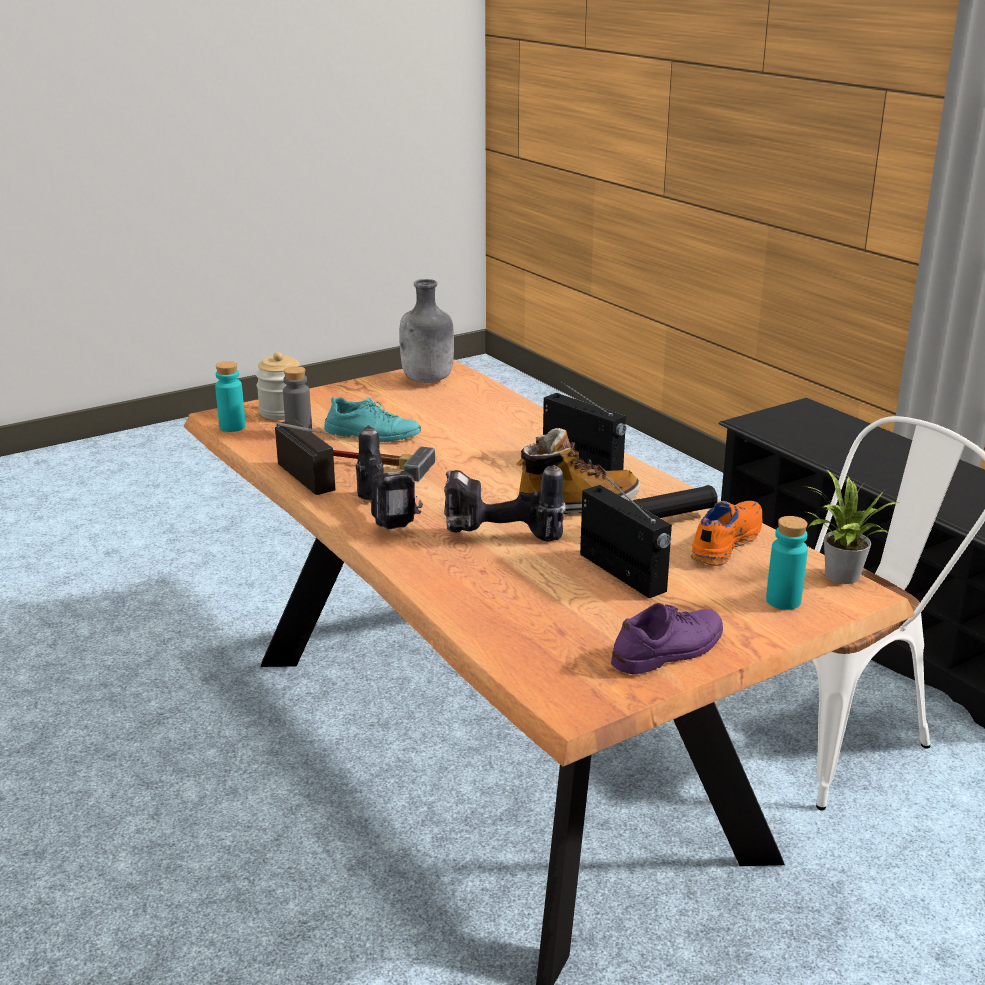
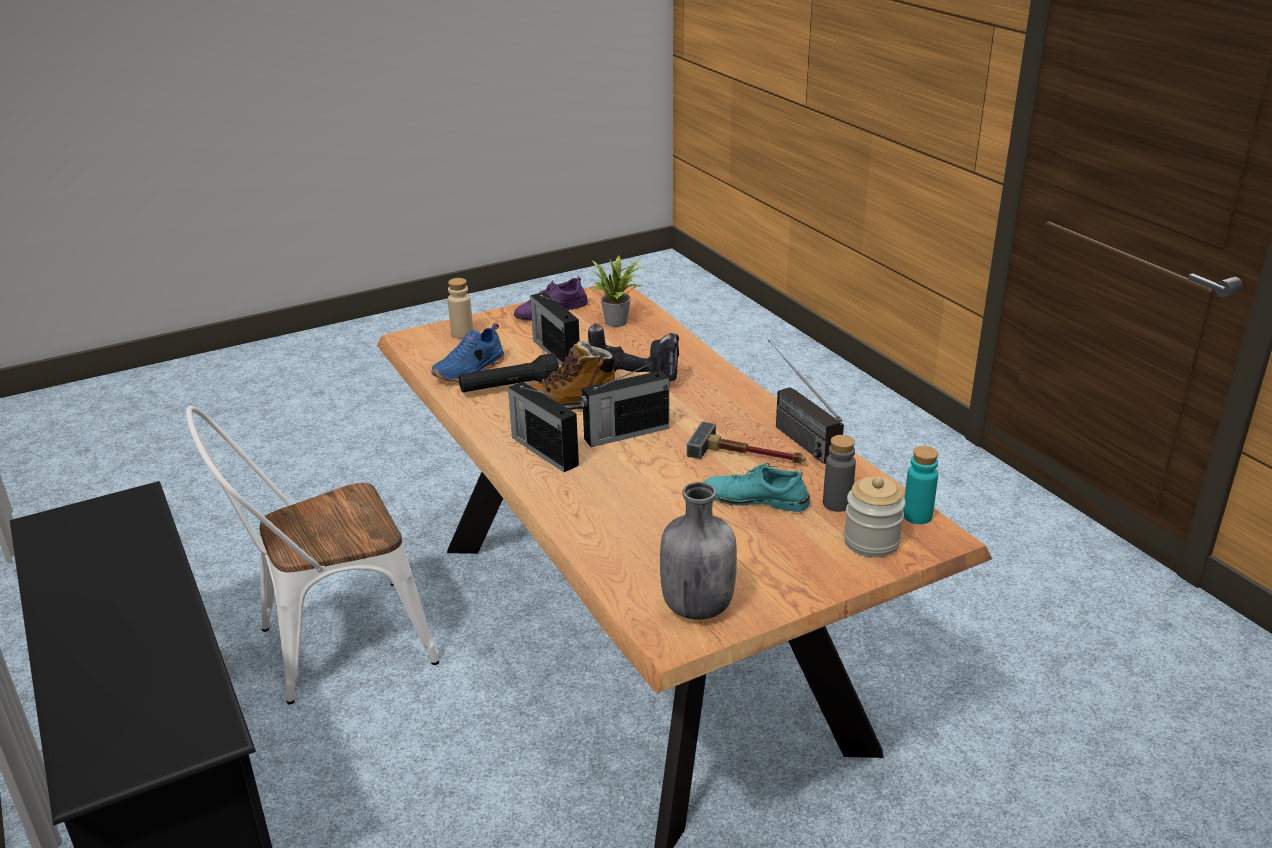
camera: 175 degrees left, 5 degrees up
(387, 514) = (725, 402): power drill -> none
(502, 480) = (625, 433): none -> radio
(724, 543) = (470, 371): orange shoe -> blue shoe
(783, 601) = (462, 334): turquoise bottle -> beige bottle
(838, 576) = (411, 347): potted plant -> potted plant (619, 321)

